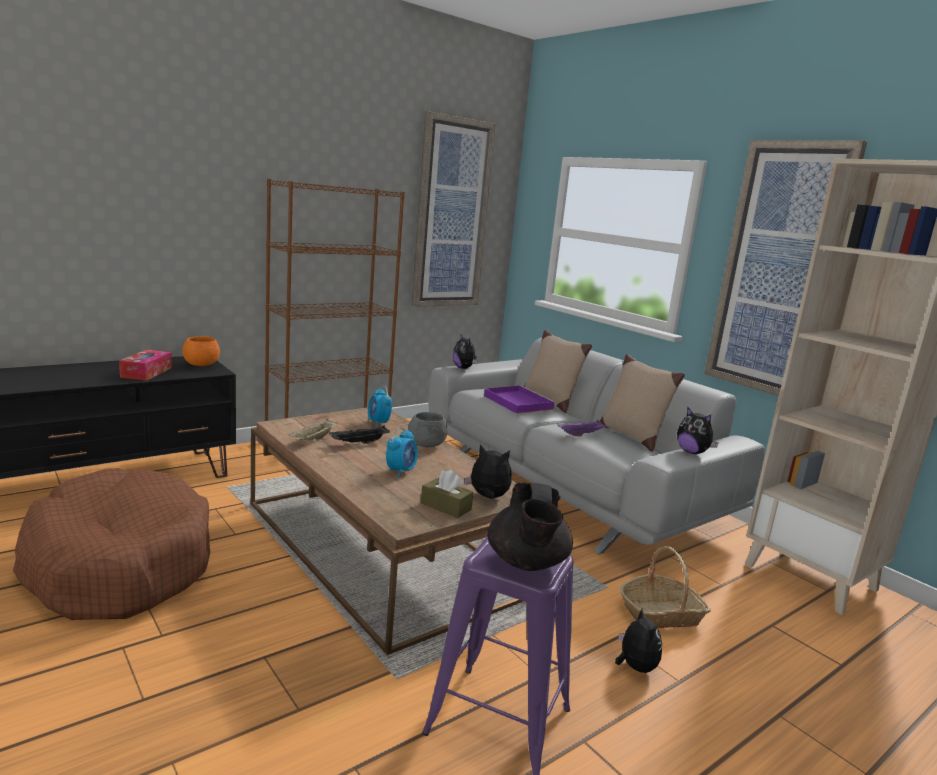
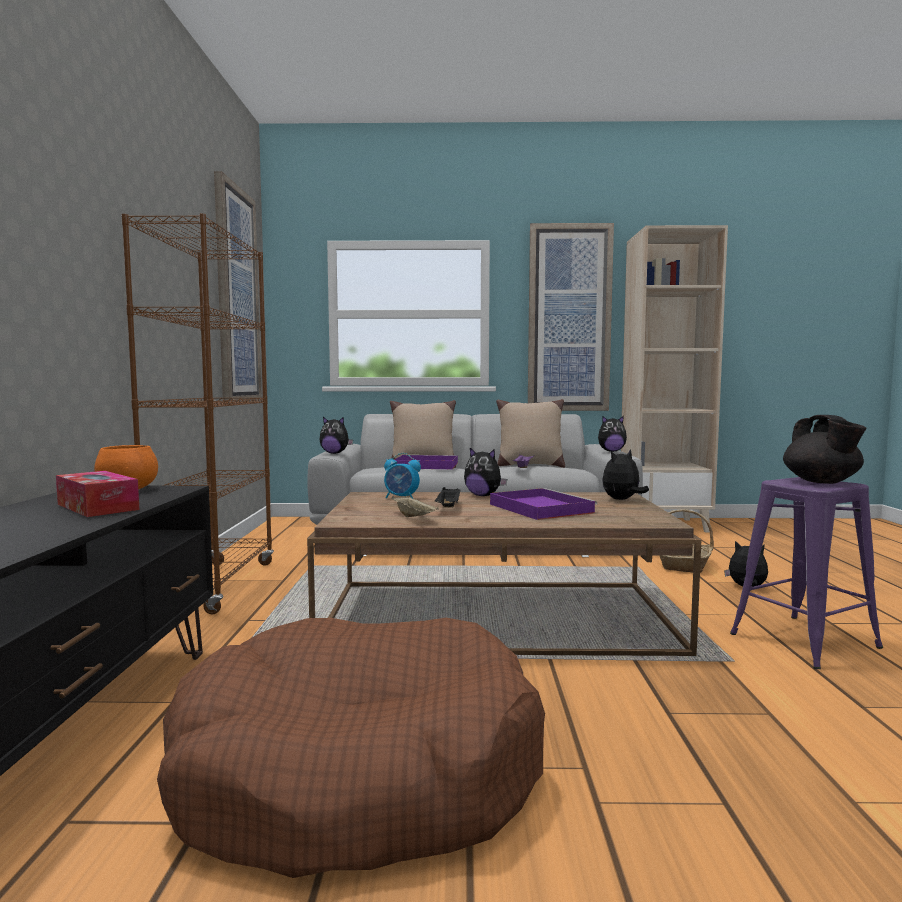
camera: 50 degrees left, 10 degrees down
(401, 471) = (539, 508): alarm clock -> purple tray
(427, 445) = (483, 495): grey bowl -> plush toy
(446, 506) = (632, 509): brown tissue box -> none
(527, 563) = (822, 482): black teapot -> black teapot turned 45 degrees clockwise

